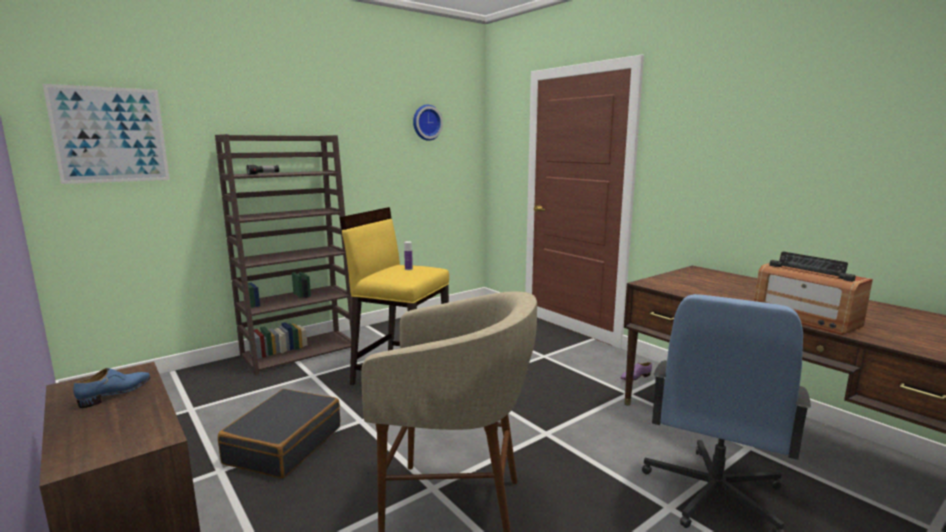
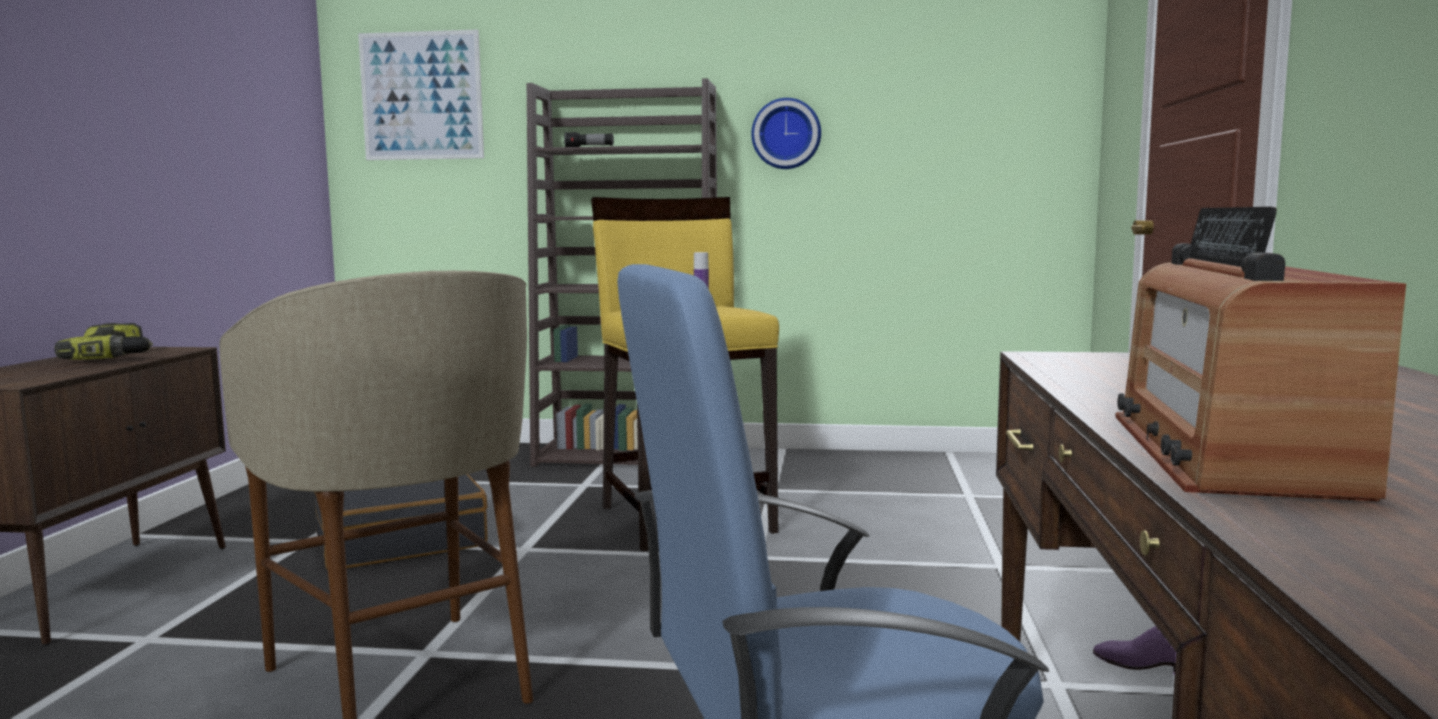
camera: 45 degrees right, 5 degrees down
(116, 393) = (115, 357): blue shoe -> power drill
(426, 122) = (938, 53): wall clock -> wall clock (786, 134)

